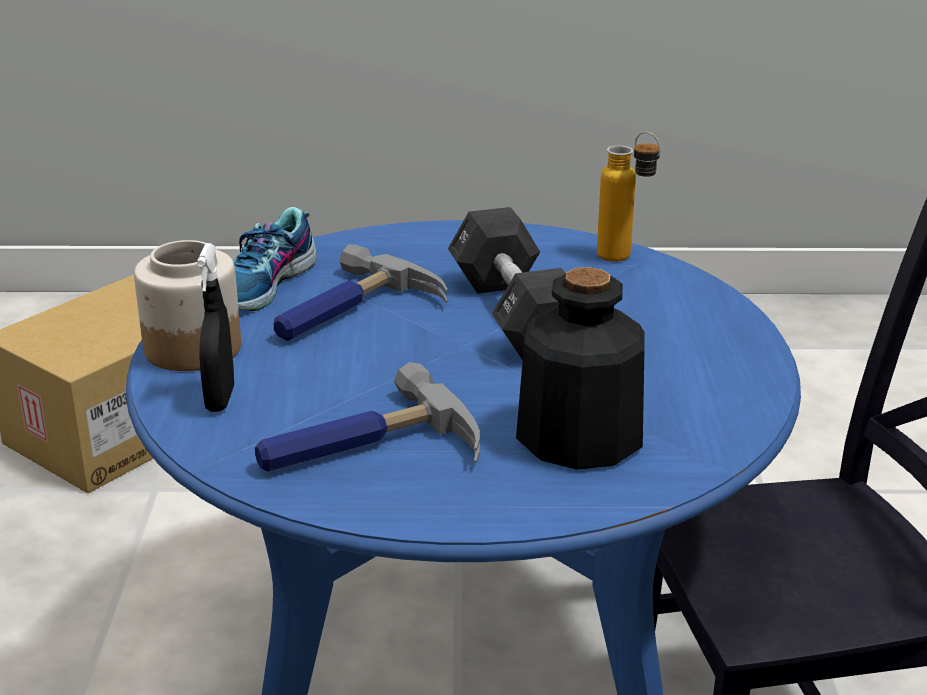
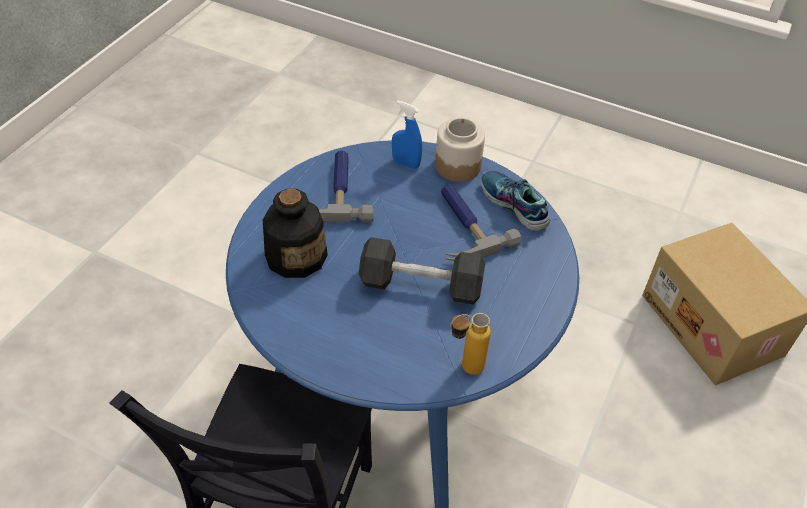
camera: 115 degrees right, 20 degrees up
(220, 399) = (406, 163): black spray bottle -> blue spray bottle

